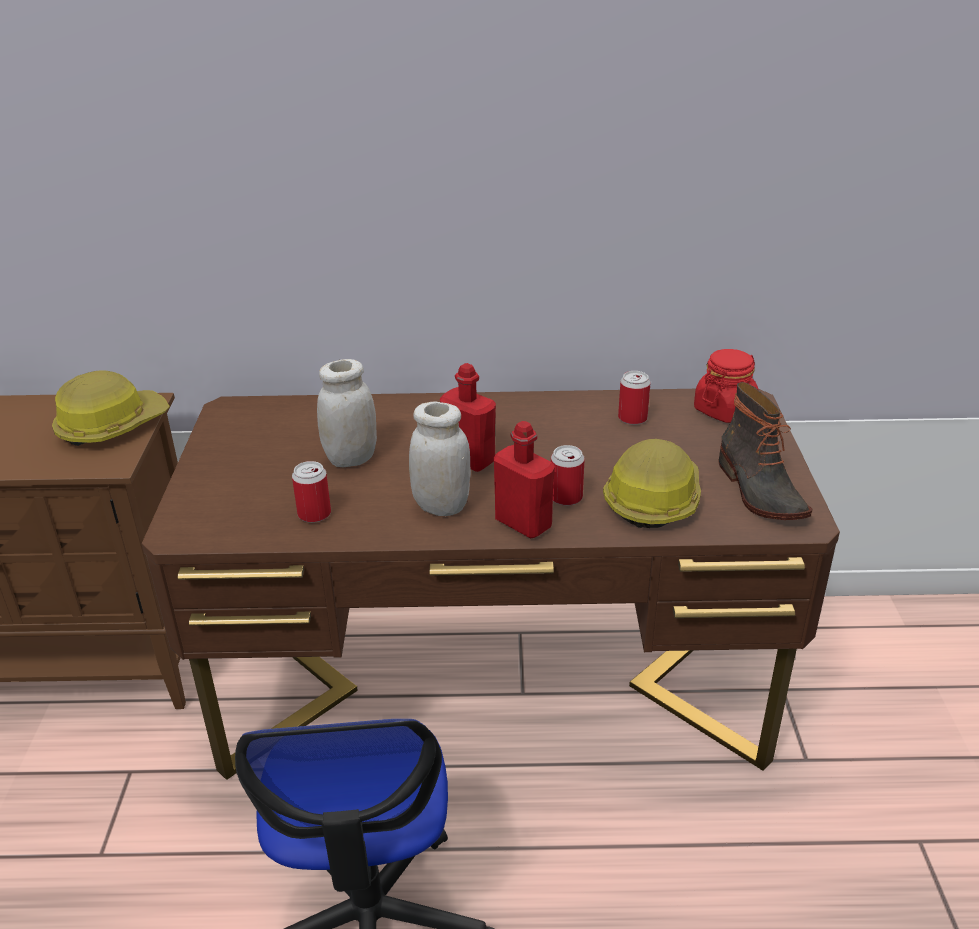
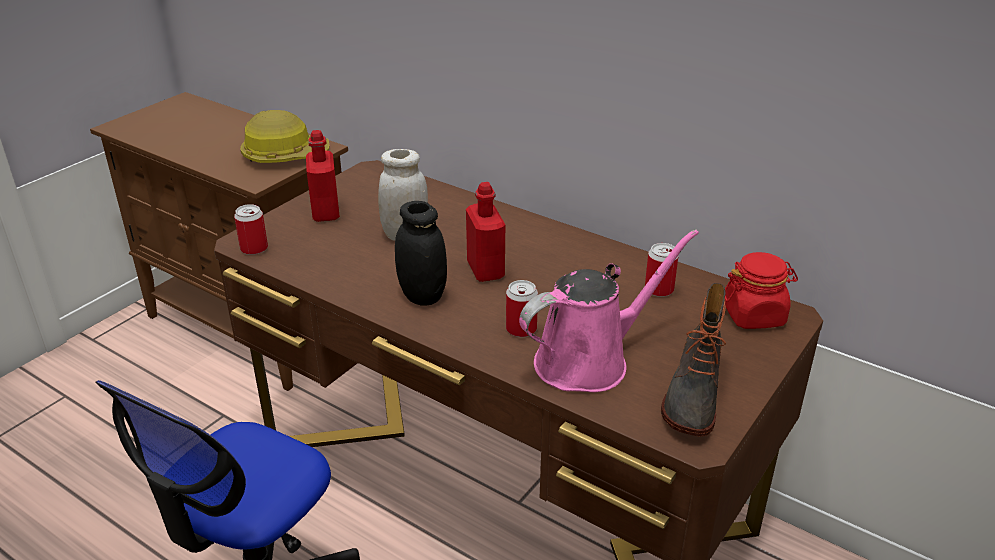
camera: 35 degrees right, 0 degrees up
(314, 514) = (334, 265): can -> can (254, 249)
(441, 506) = (422, 296): white jar -> black jar
(523, 523) = (464, 334): red bottle -> red bottle (325, 212)
(652, 498) = (589, 361): hard hat -> pink watering can

